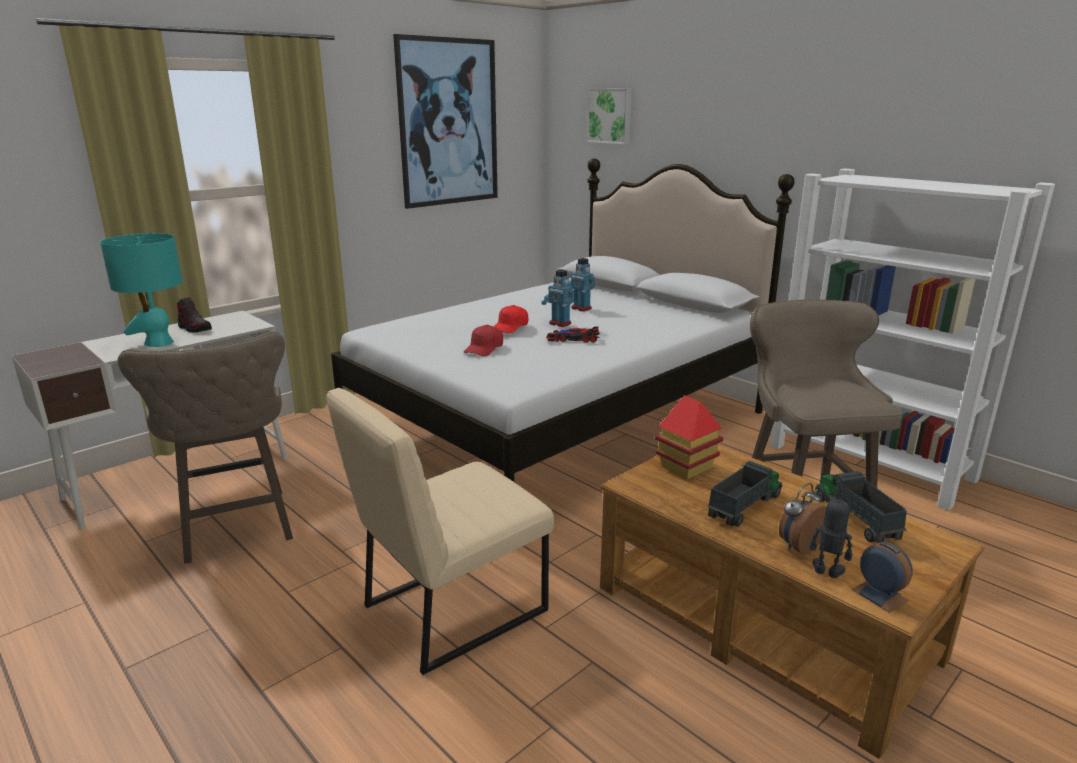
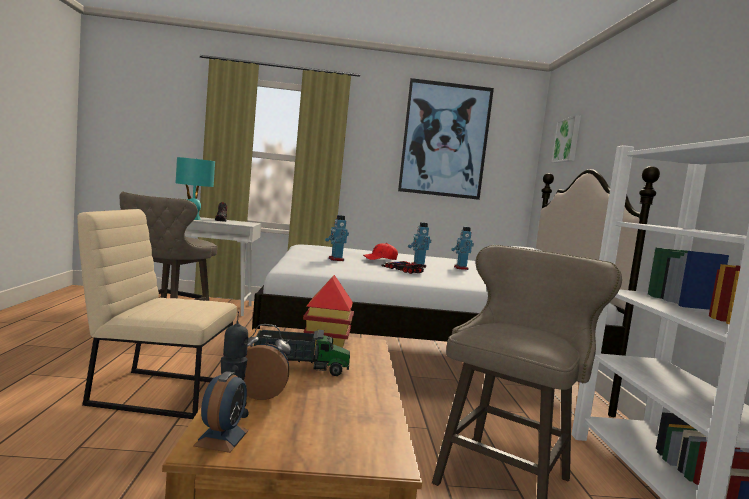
camera: 40 degrees right, 15 degrees down
(484, 349) = (335, 259): red cap -> toy robot
(855, 518) = (357, 409): toy truck -> none

